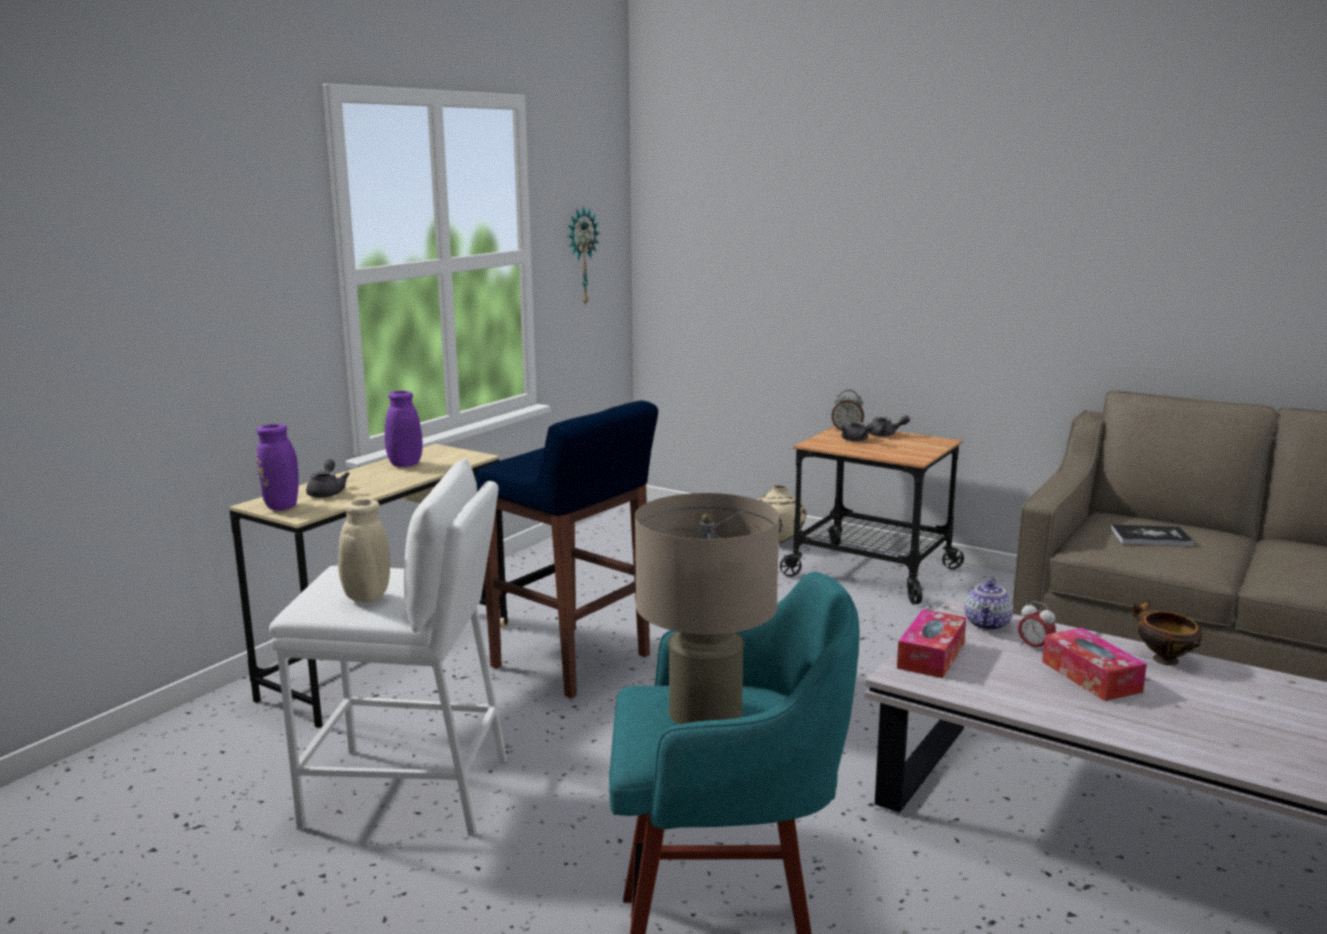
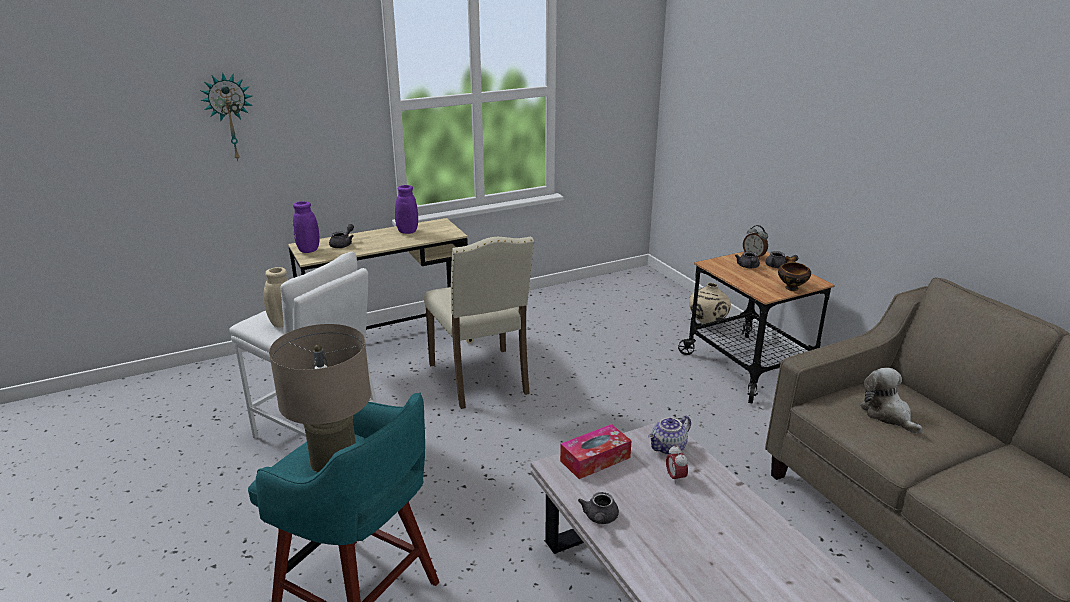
camera: 30 degrees right, 10 degrees up
(572, 662) = (481, 379): blue stool -> beige chair
(581, 256) = (606, 90): wall clock -> wall clock (229, 117)
(1019, 705) = (599, 518): none -> grey teapot
(1091, 676) = (682, 516): tissue box -> none
(1151, 537) = (887, 415): book -> plush toy
(1162, 659) = (758, 522): bowl -> bowl (791, 287)

